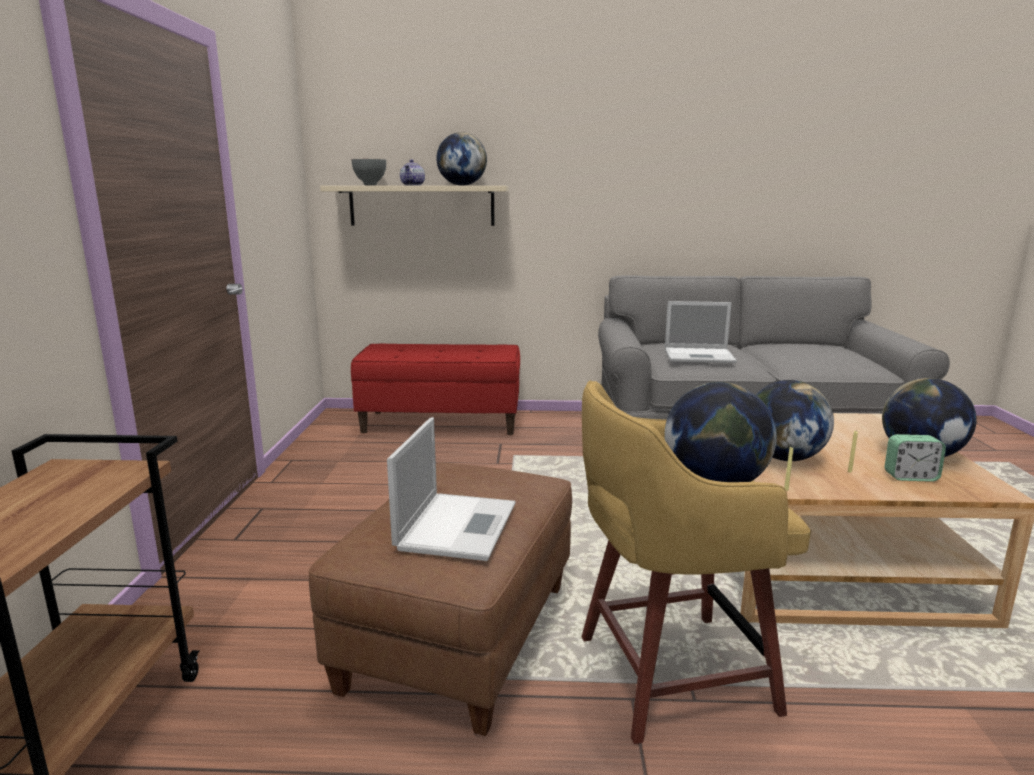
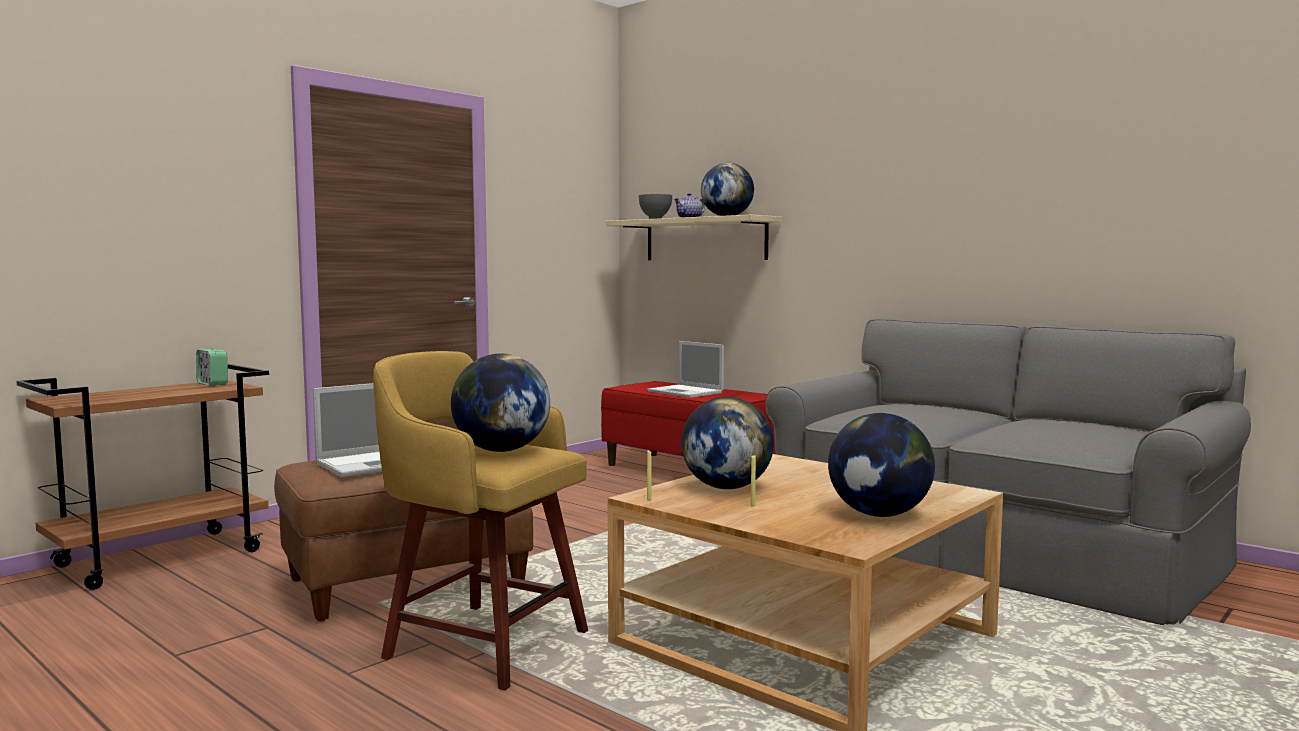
camera: 40 degrees right, 10 degrees down
(700, 356) = (890, 412): laptop -> laptop (686, 392)
(910, 477) = (799, 520): alarm clock -> alarm clock (212, 384)

